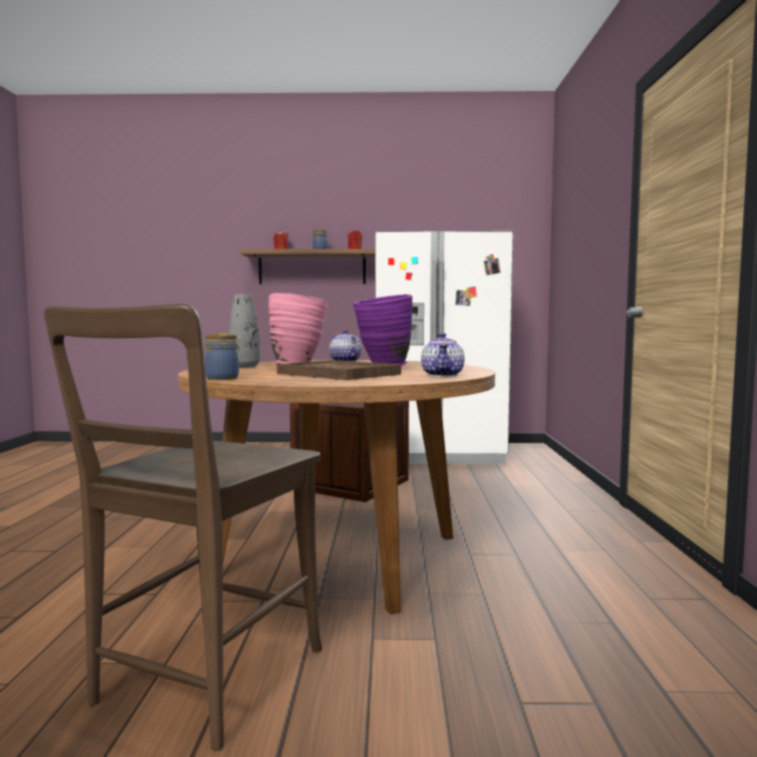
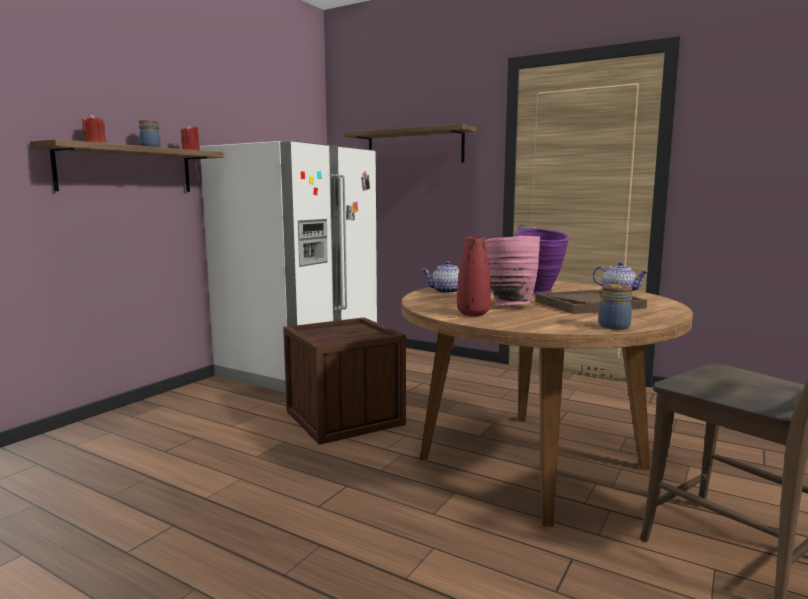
camera: 60 degrees left, 5 degrees up
(244, 366) = (473, 313): grey vase -> red vase
(585, 221) = (414, 147): none -> shelf

